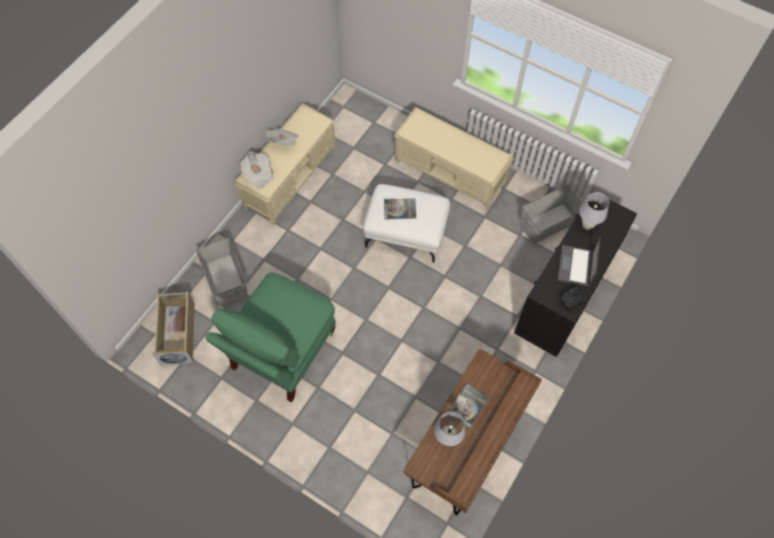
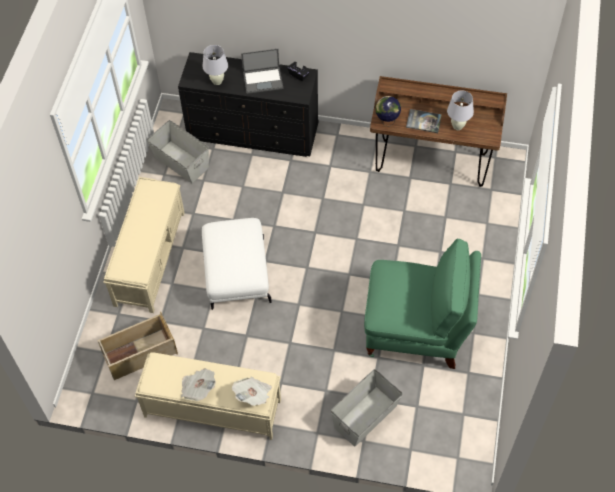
camera: 110 degrees left, 5 degrees down
(178, 333) = (444, 434): beige storage box -> beige storage box (139, 354)
(400, 209) = (236, 255): book -> none
(482, 368) = (387, 121): none -> globe

